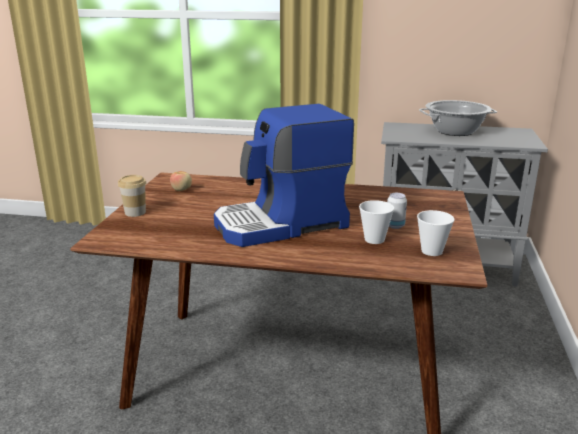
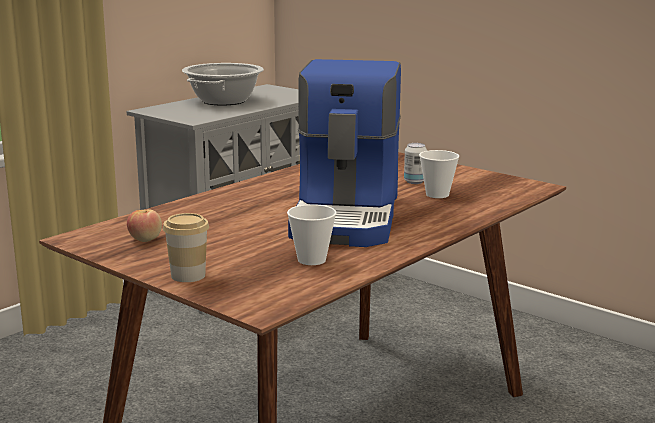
camera: 60 degrees left, 5 degrees down
(432, 251) = (486, 184): cup -> cup (311, 260)

